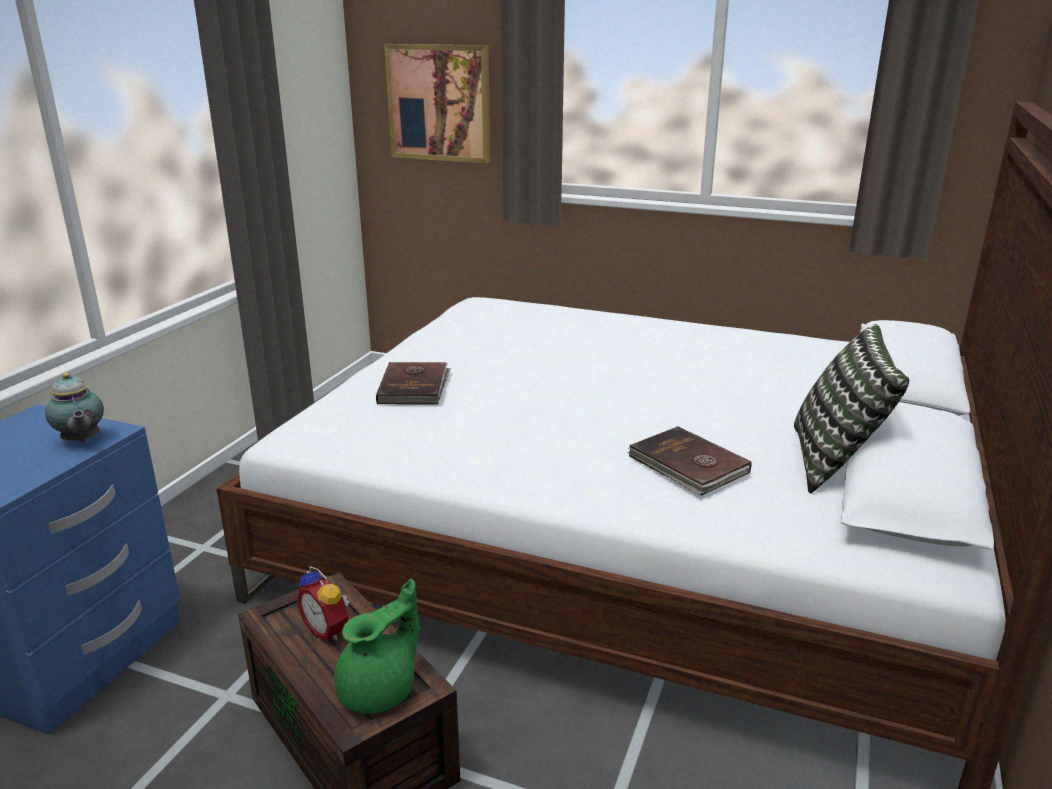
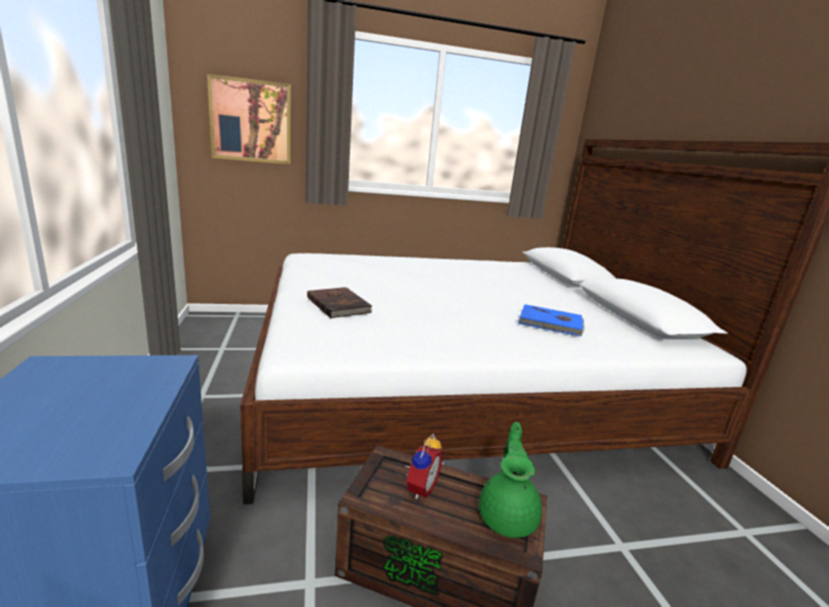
camera: 35 degrees left, 5 degrees down
(81, 441) = (146, 378): teapot -> none
(329, 629) = (419, 487): alarm clock -> alarm clock turned 75 degrees counterclockwise
(687, 465) = (550, 323): brown book -> blue book
(836, 460) = (599, 311): pillow -> none

